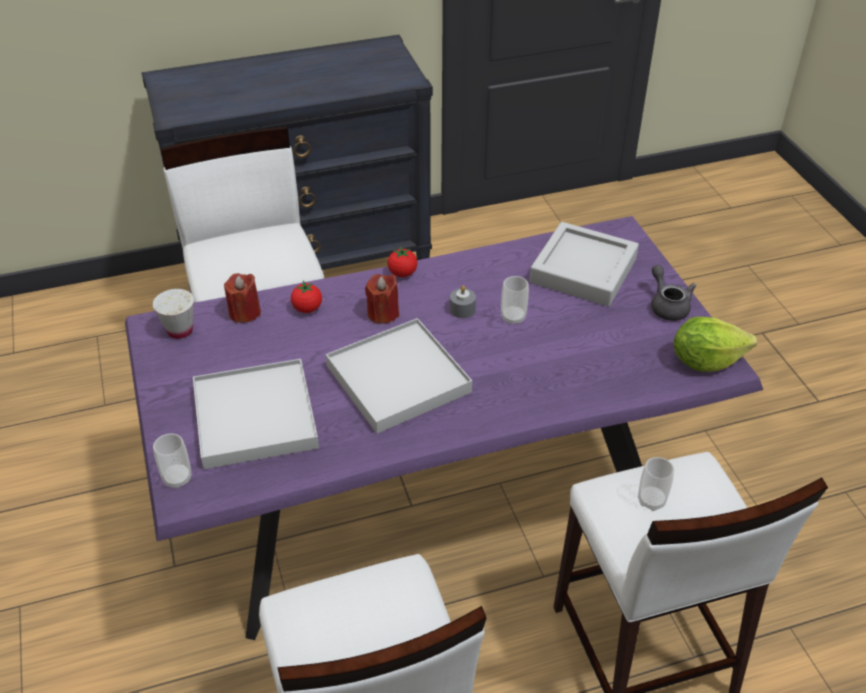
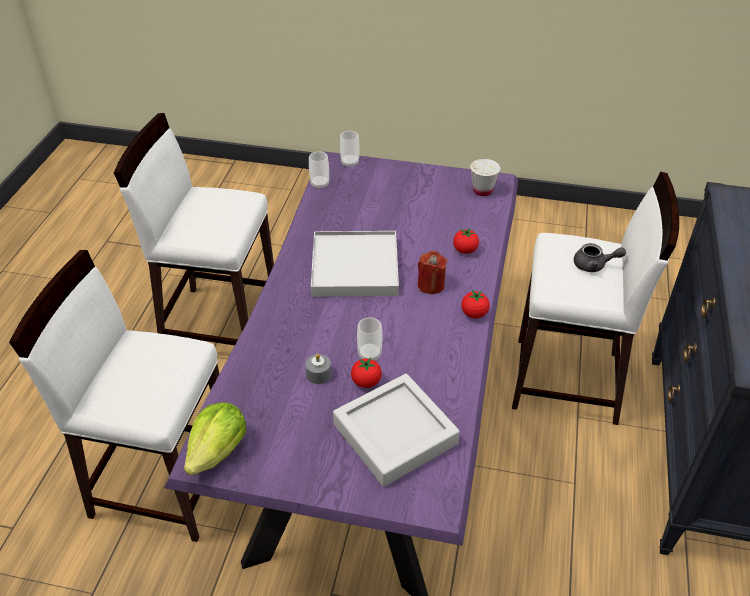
camera: 120 degrees right, 0 degrees up
(244, 312) = (482, 221): red candle -> none
(255, 417) = (373, 199): white tray -> none
(462, 309) = (403, 329): grey candle -> grey candle (318, 374)
(546, 307) = (366, 382): none -> tomato
(651, 500) = (157, 367): cup -> cup (319, 184)
(667, 305) = (301, 469): grey teapot -> grey teapot (594, 265)

